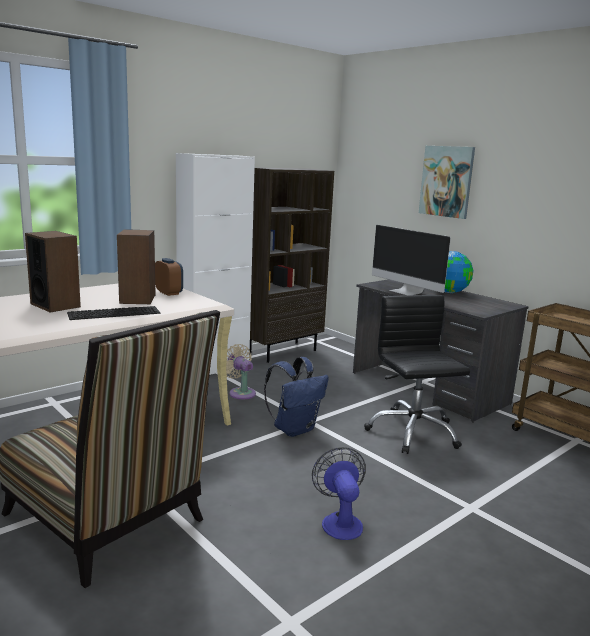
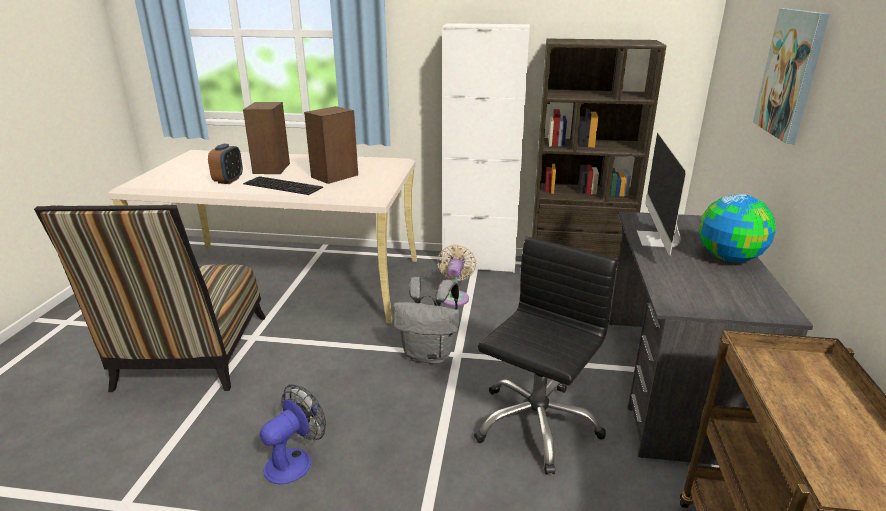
camera: 50 degrees right, 10 degrees up
(169, 293) = (373, 175): alarm clock -> alarm clock (228, 180)
(294, 429) = (429, 355): blue backpack -> grey backpack

